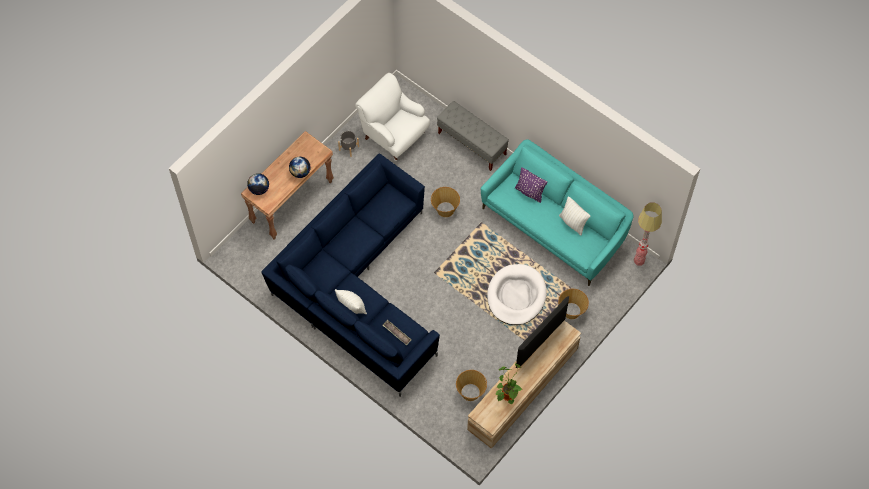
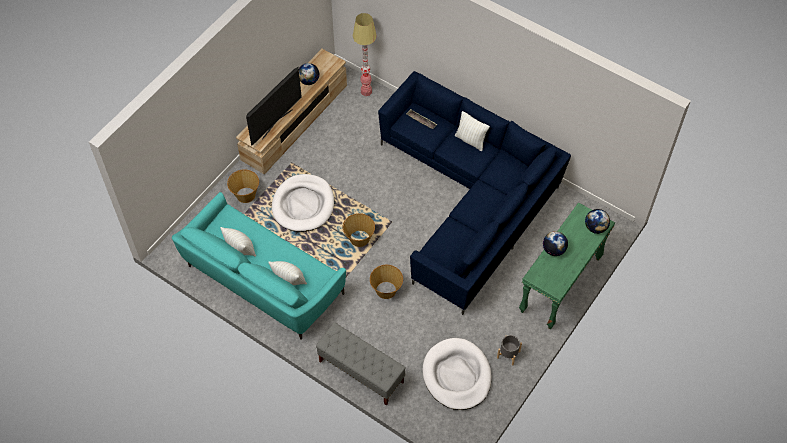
camera: 175 degrees right, 5 degrees down
(292, 201) = (561, 285): brown console table -> green console table
(394, 135) = (457, 375): white armchair -> white dog bed
(470, 392) = (345, 116): basket -> basket (359, 239)
(507, 393) = (309, 81): potted plant -> globe
(529, 192) = (289, 280): purple pillow -> white pillow
(639, 260) = (170, 250): floor lamp -> floor lamp (366, 92)

